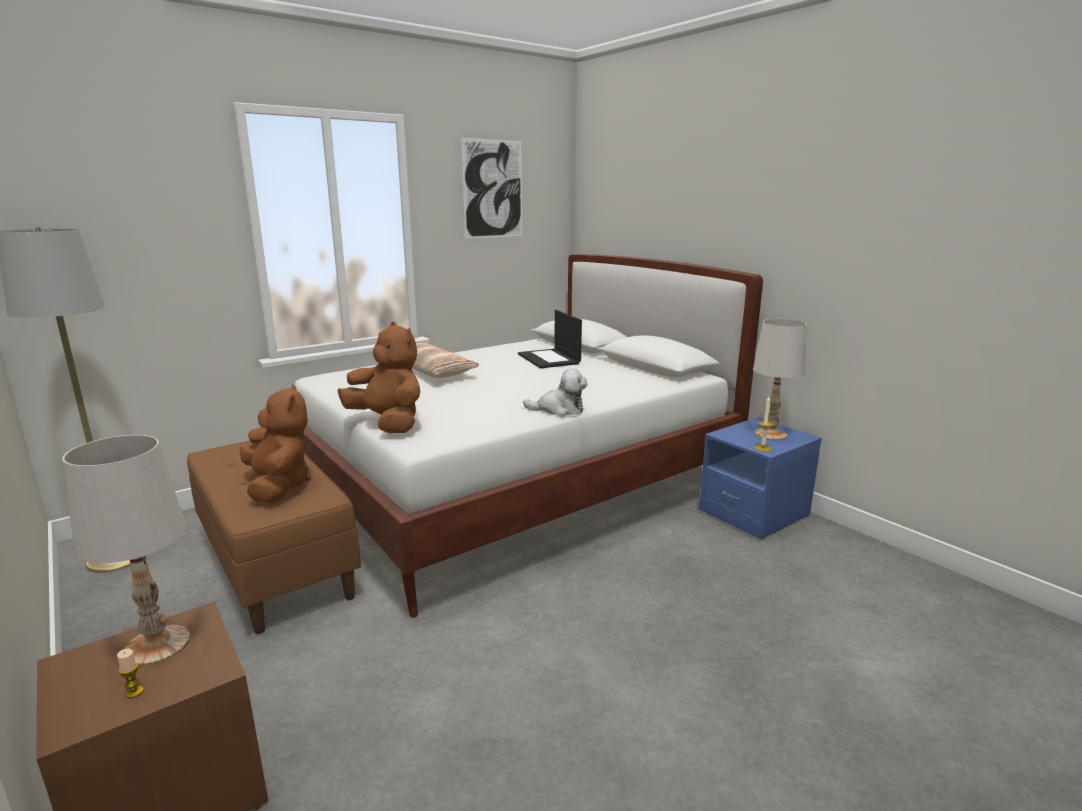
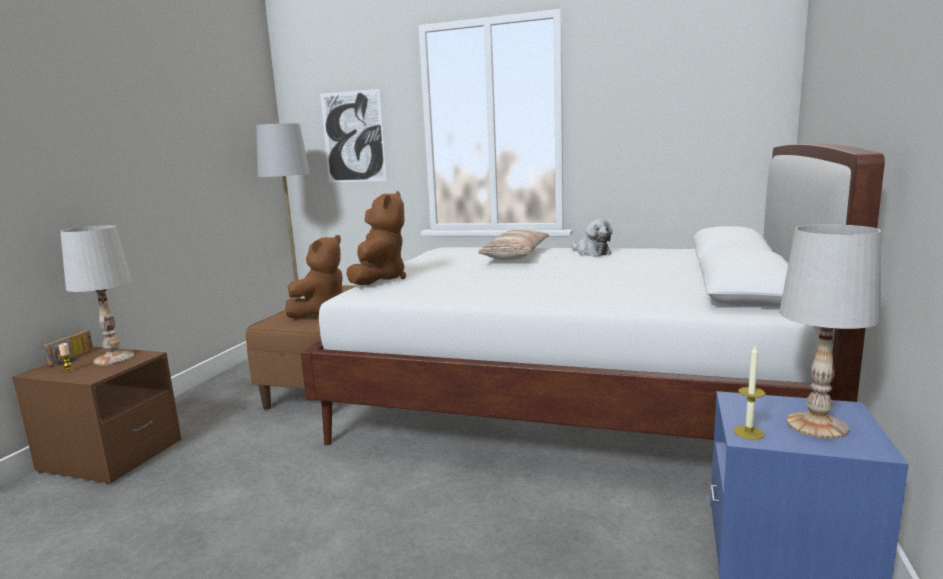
camera: 55 degrees right, 5 degrees down
(69, 685) = (73, 358): none -> radio
(493, 189) = (666, 73): picture -> picture (353, 137)
(549, 359) = (646, 264): laptop -> none
(559, 410) = (504, 300): plush toy -> plush toy (591, 253)

